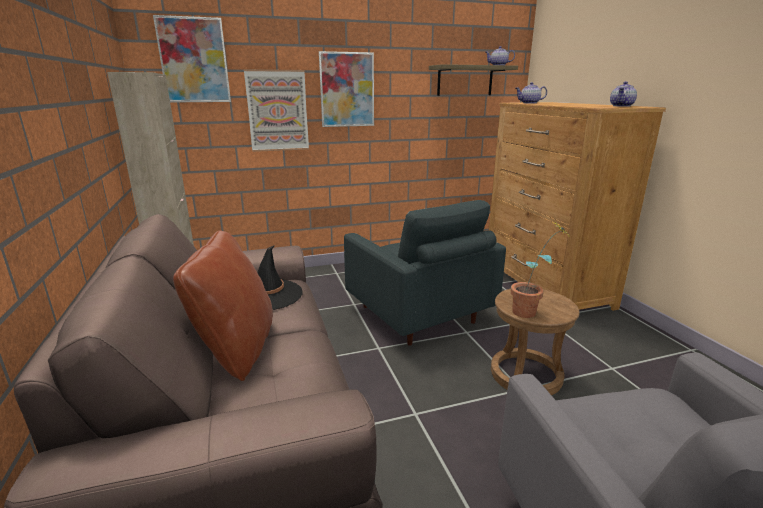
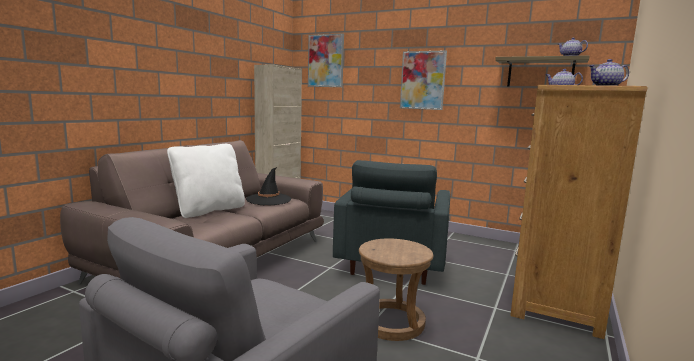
camera: 45 degrees right, 10 degrees down
(237, 349) = (209, 210): brown pillow -> white pillow
(277, 111) = (370, 94): picture -> none
(531, 313) = (376, 251): potted plant -> none

